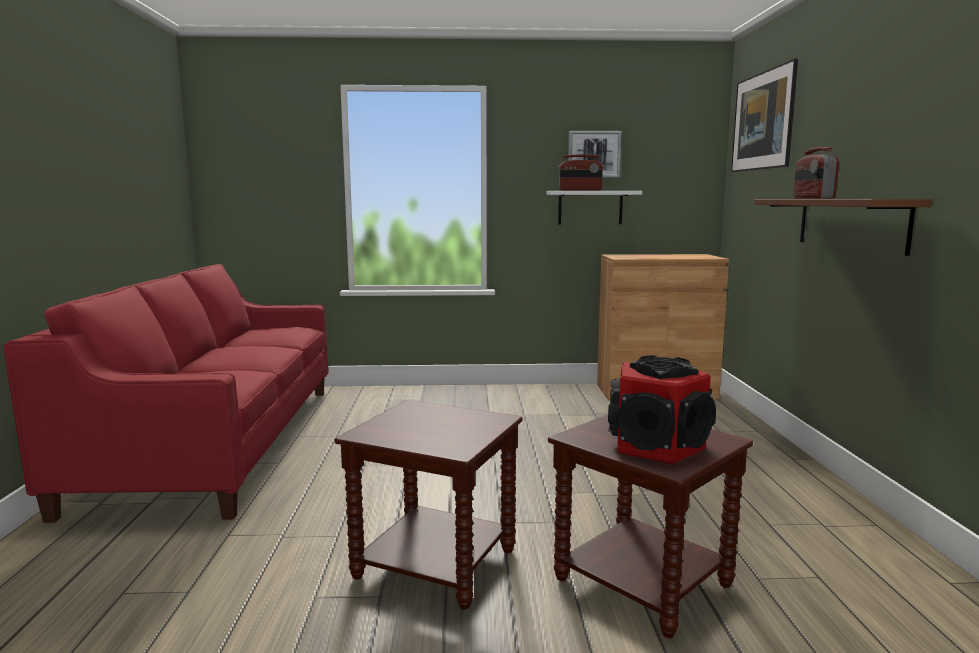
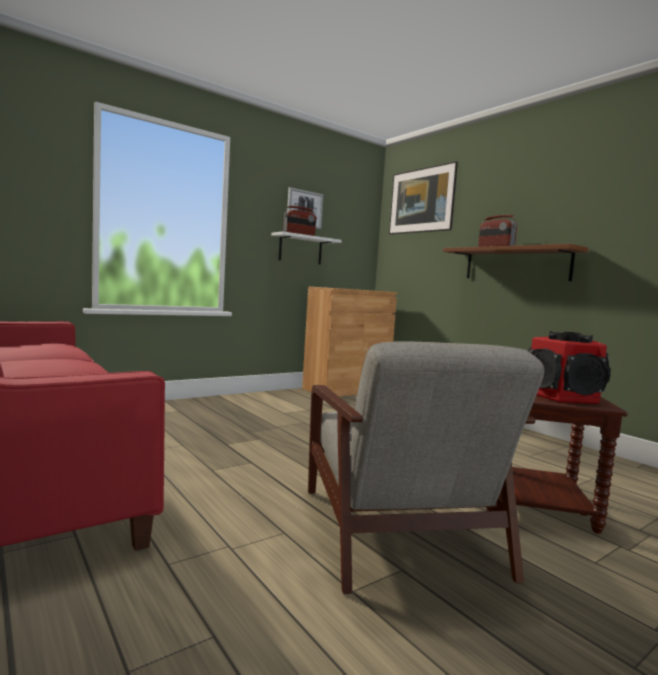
camera: 35 degrees left, 5 degrees down
(434, 565) = (399, 532): brown side table -> grey armchair

